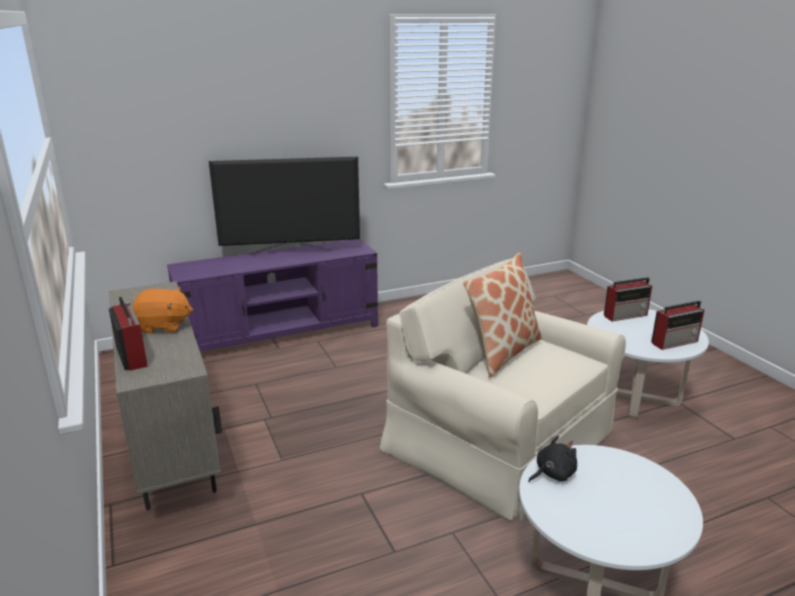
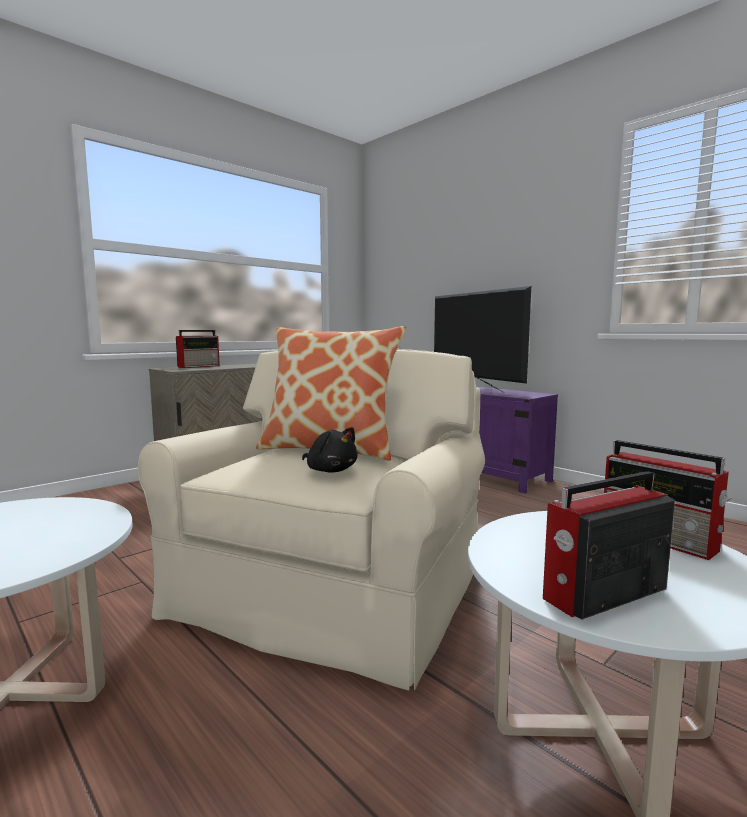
camera: 70 degrees right, 15 degrees down
(164, 326) = (246, 366): orange plush toy -> none
(552, 474) = (65, 509): black plush toy -> black plush toy (330, 470)
(675, 342) = (602, 594): radio -> radio turned 105 degrees clockwise

